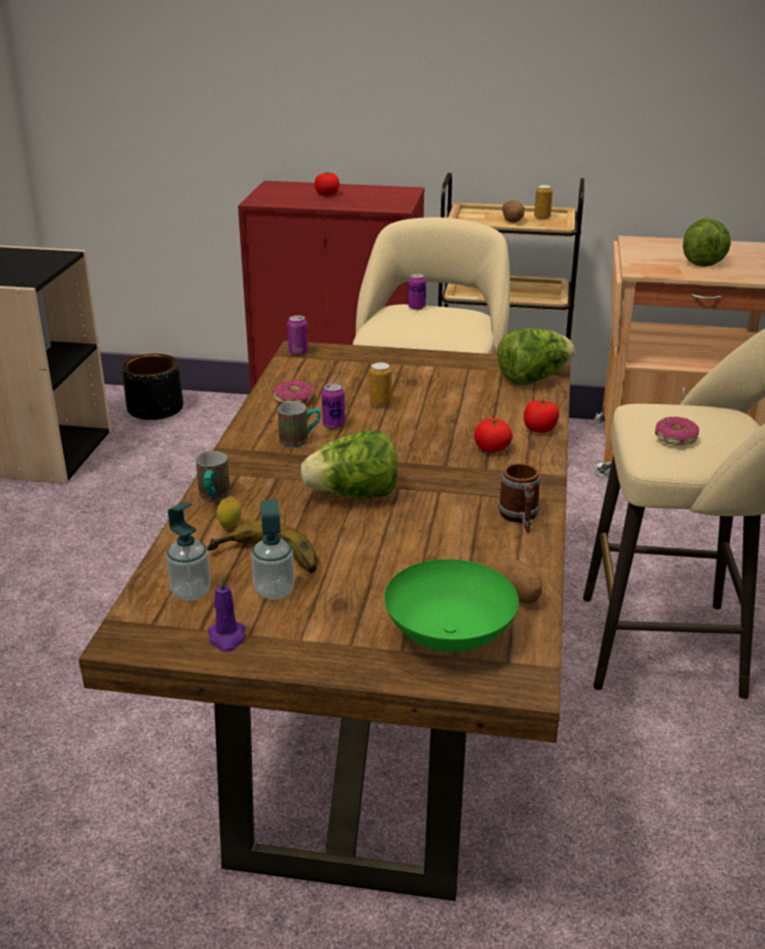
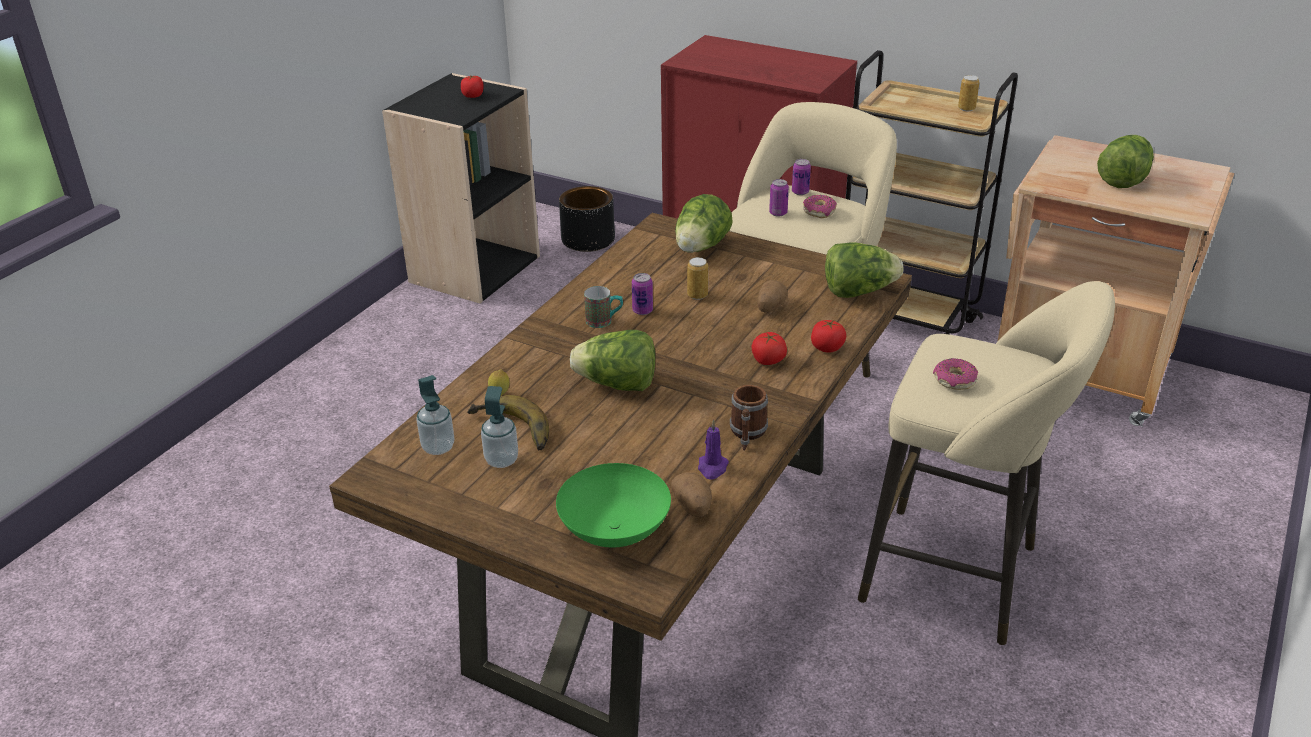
camera: 20 degrees right, 5 degrees up
(213, 497) = (502, 364): mug -> none
(227, 638) = (443, 493): purple candle -> purple candle (712, 468)
(294, 399) = (623, 278): donut -> donut (819, 211)
(298, 352) = (657, 228): can -> can (778, 213)
(327, 194) = (753, 59): tomato -> tomato (473, 96)
(354, 363) = (700, 248): none -> lettuce
(512, 221) = (931, 110): potato -> potato (770, 307)

